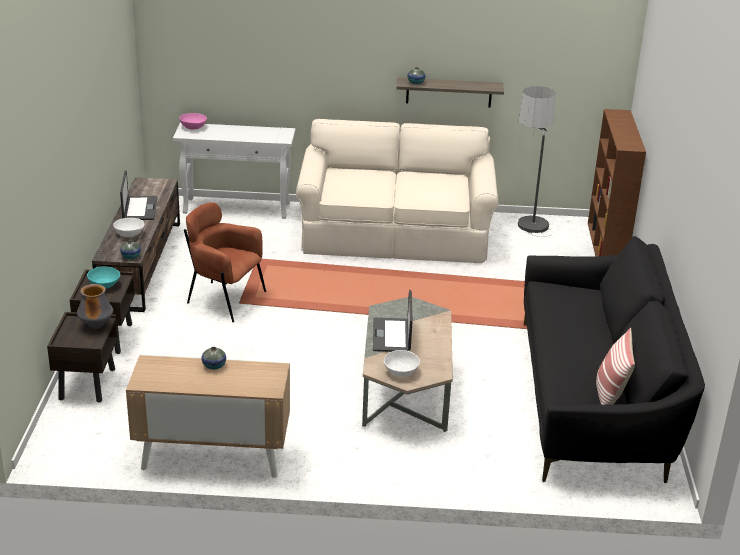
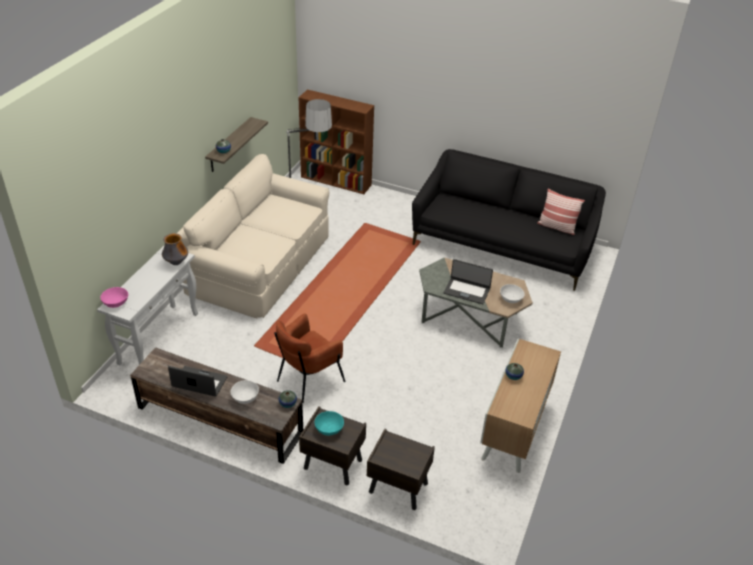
camera: 70 degrees left, 10 degrees up
(96, 326) = (394, 444): vase -> vase (176, 262)

